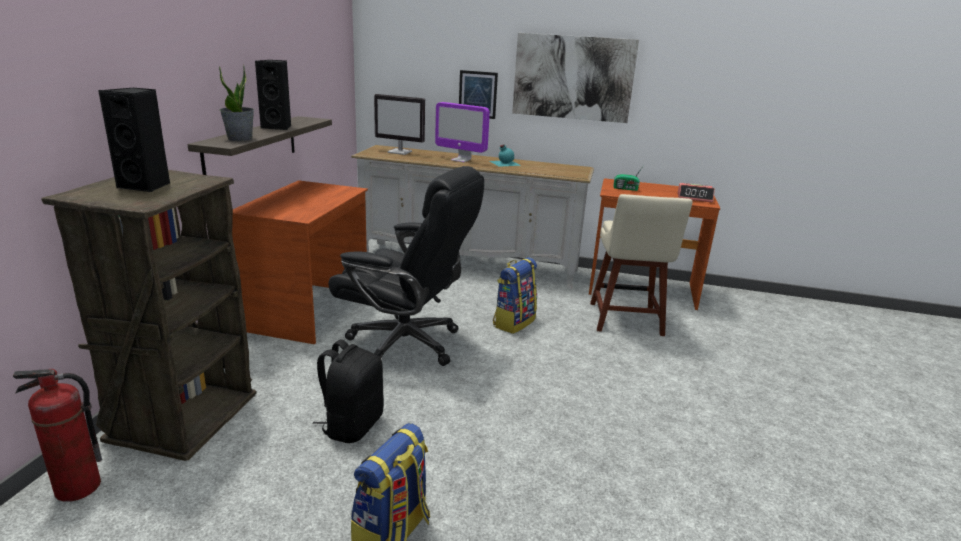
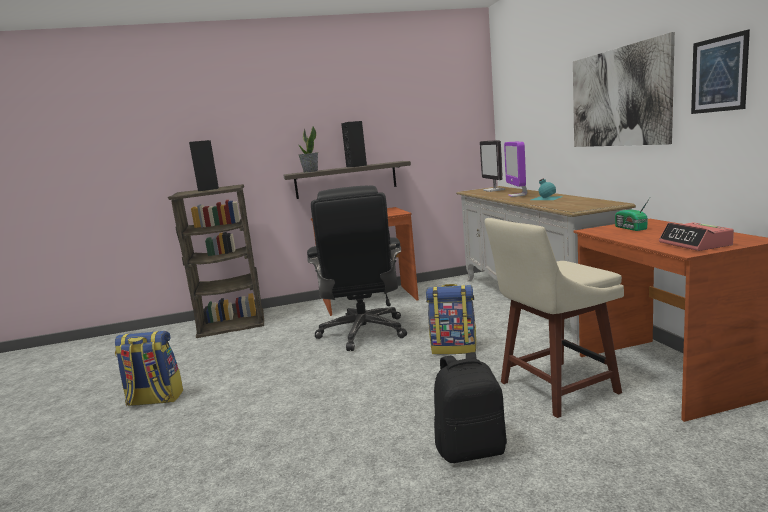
camera: 65 degrees right, 10 degrees down
(78, 487) = (168, 331): fire extinguisher -> none
(352, 425) = (251, 355): black backpack -> black backpack (471, 449)
(477, 94) = (554, 131): picture -> picture (719, 74)

